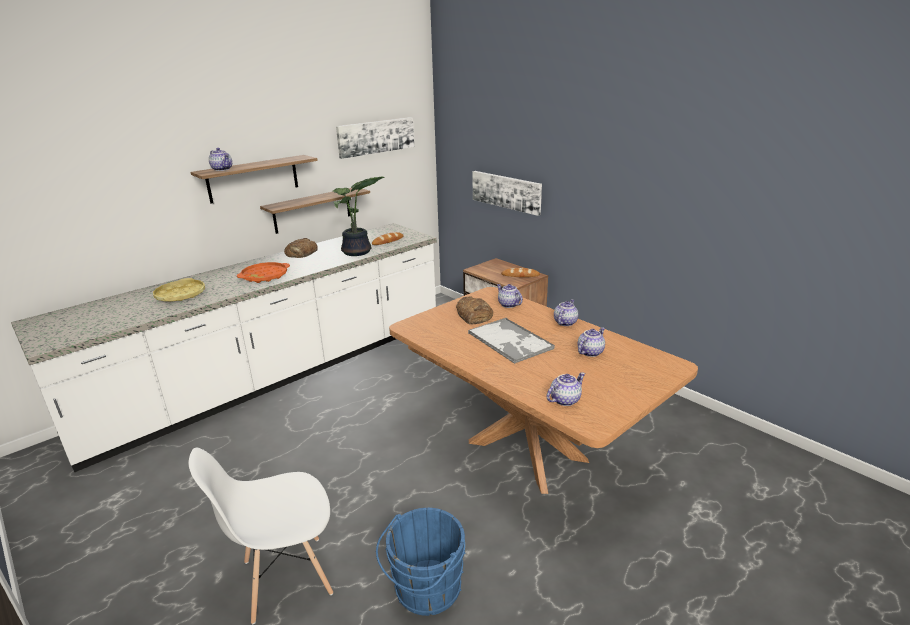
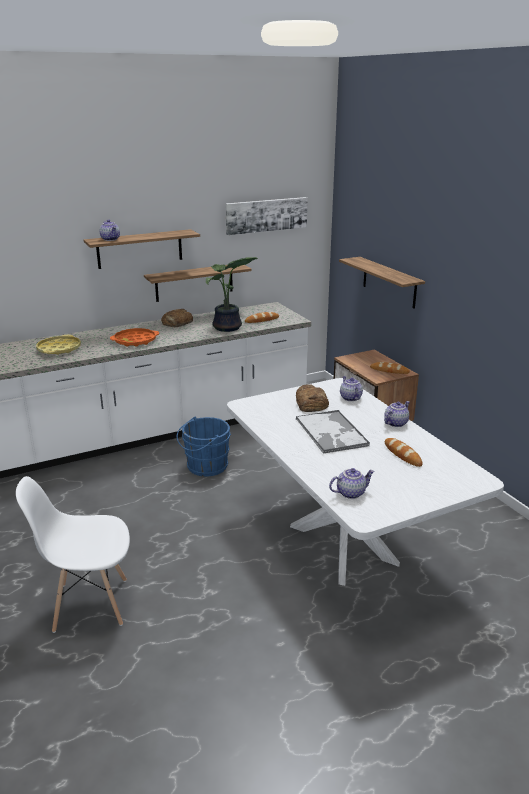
camera: 15 degrees right, 0 degrees up
(425, 590) = (198, 640): blue bucket -> blue bucket (205, 467)
(506, 191) = (389, 282): picture -> shelf
(526, 450) = (342, 543): brown dining table -> white dining table
(590, 352) = (402, 454): teapot -> bread

